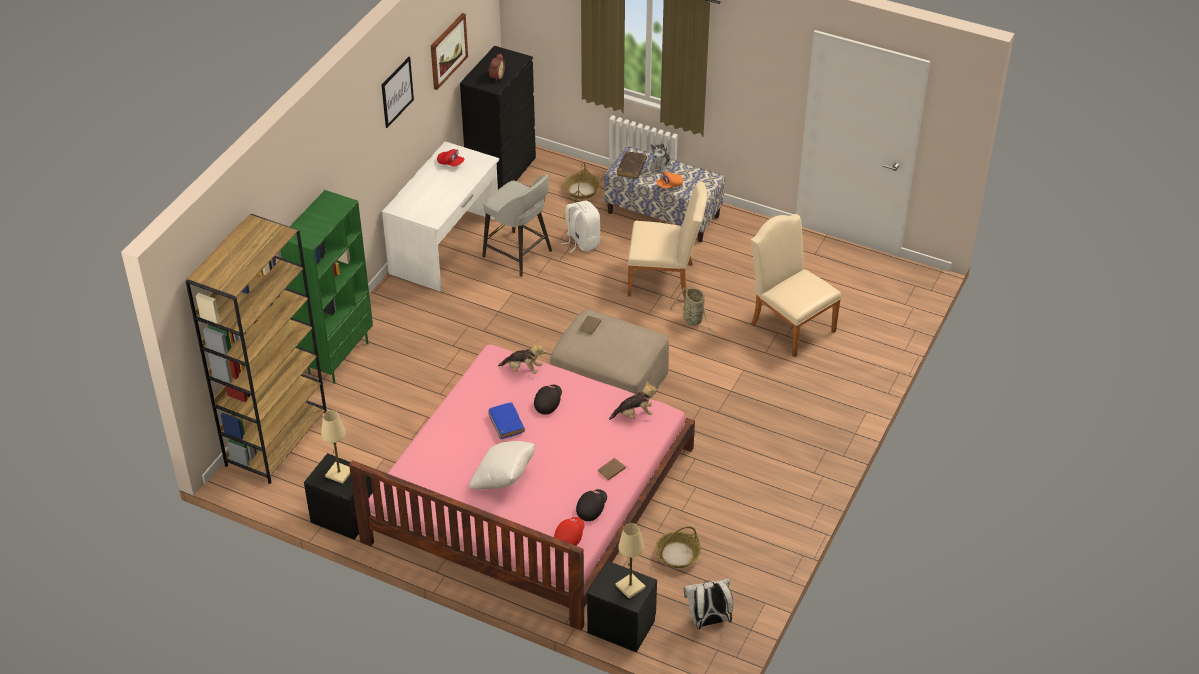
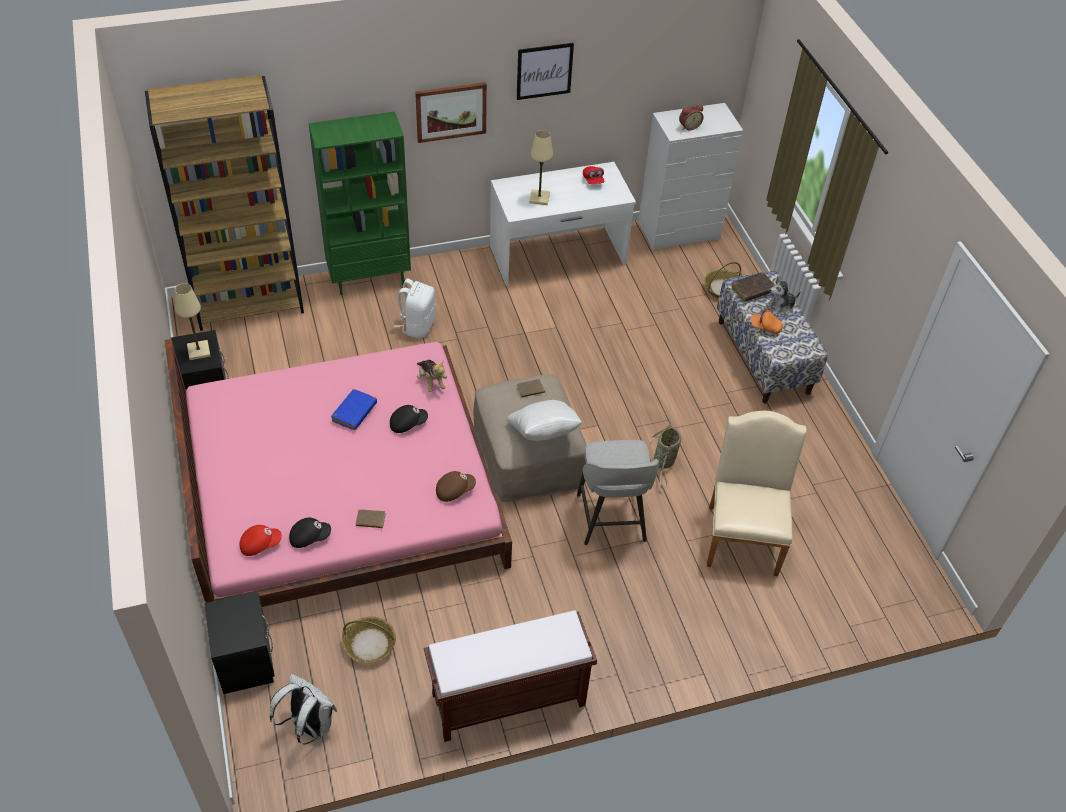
camera: 45 degrees right, 5 degrees up
(448, 50) = (644, 70): picture -> picture (451, 111)
(501, 172) = (679, 231): black dresser -> white dresser
(503, 479) = (288, 454): white pillow -> white pillow (543, 435)
(519, 254) = (602, 302): grey stool -> grey stool (611, 520)
(582, 242) = (664, 329): white backpack -> white backpack (417, 326)
(630, 586) = (239, 630): beige table lamp -> beige table lamp (539, 198)
(634, 414) = (454, 490): plush toy -> brown cap
(666, 280) = (689, 411): beige chair -> none
(791, 513) = (507, 701): none -> brown bench

